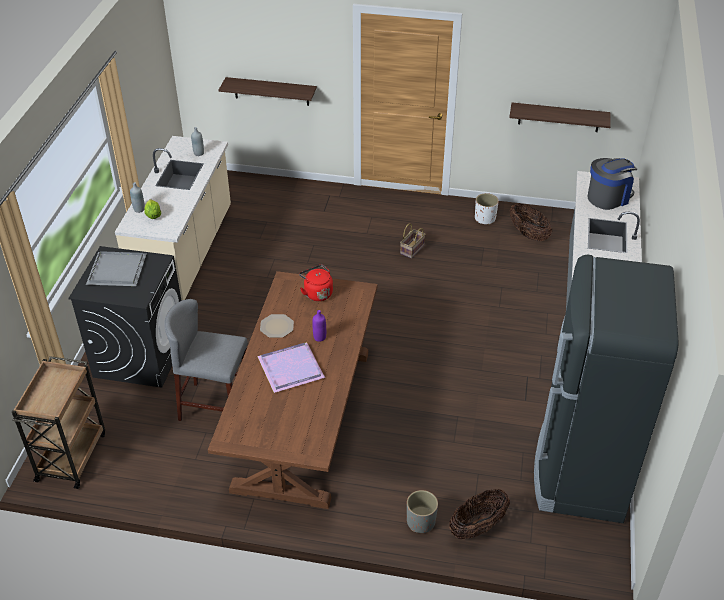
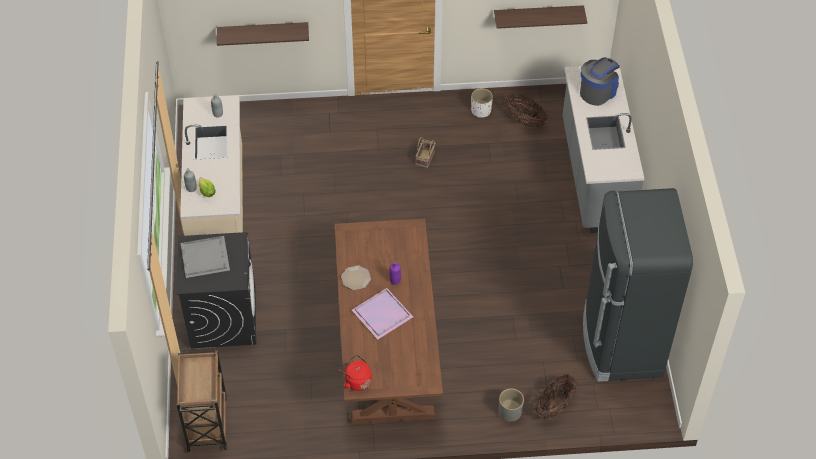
camera: 15 degrees left, 10 degrees up
(215, 406) = (308, 351): grey stool -> none
(317, 293) = (377, 238): red kettle -> red kettle (356, 380)

